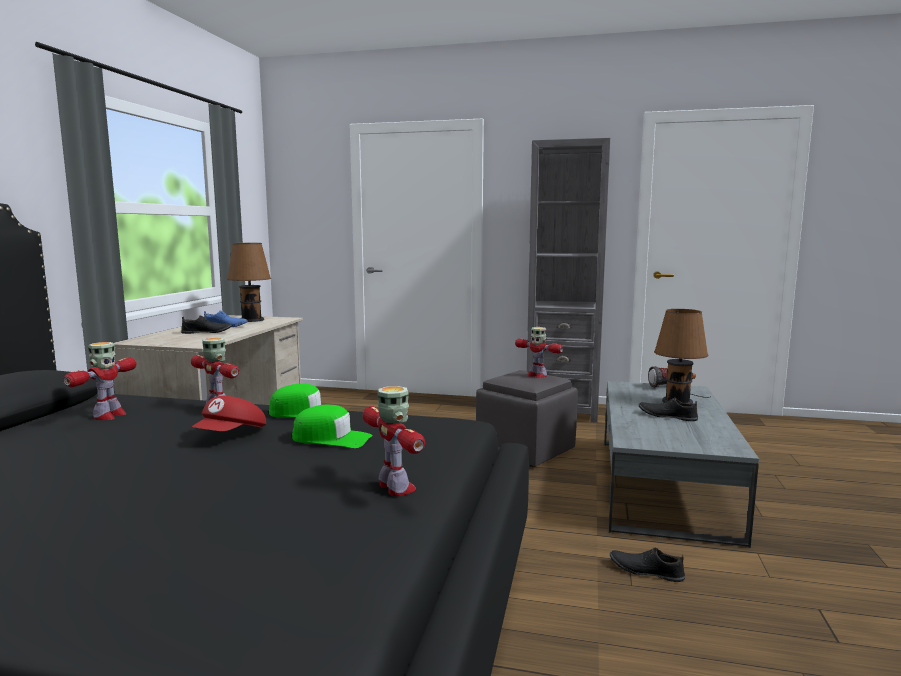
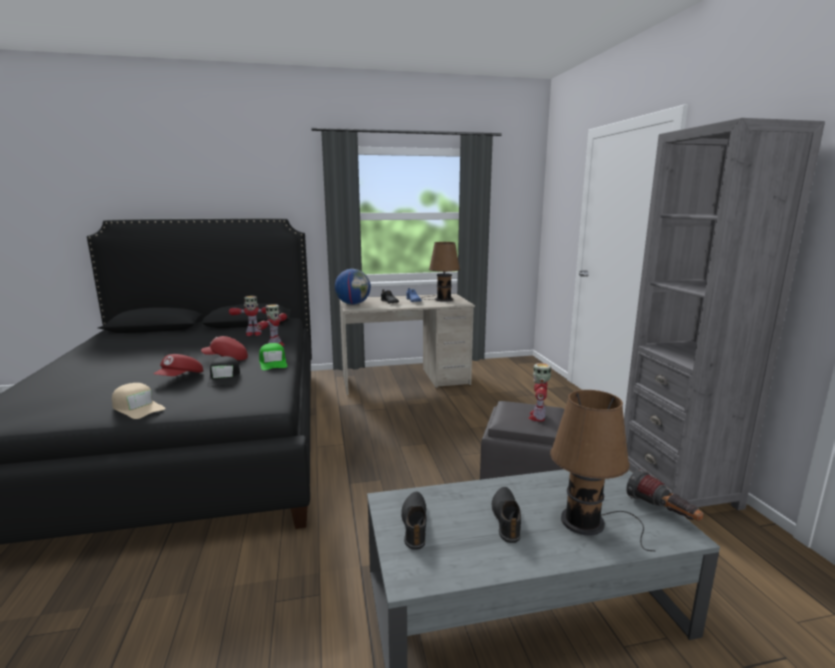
camera: 65 degrees right, 5 degrees up
(172, 342) = (353, 304): none -> globe
(281, 464) = (180, 378): none -> red cap
(331, 439) = (224, 378): green cap -> black cap
(396, 488) = (137, 408): toy robot -> beige cap
(646, 570) = (303, 608): black shoe -> black shoe (415, 523)

